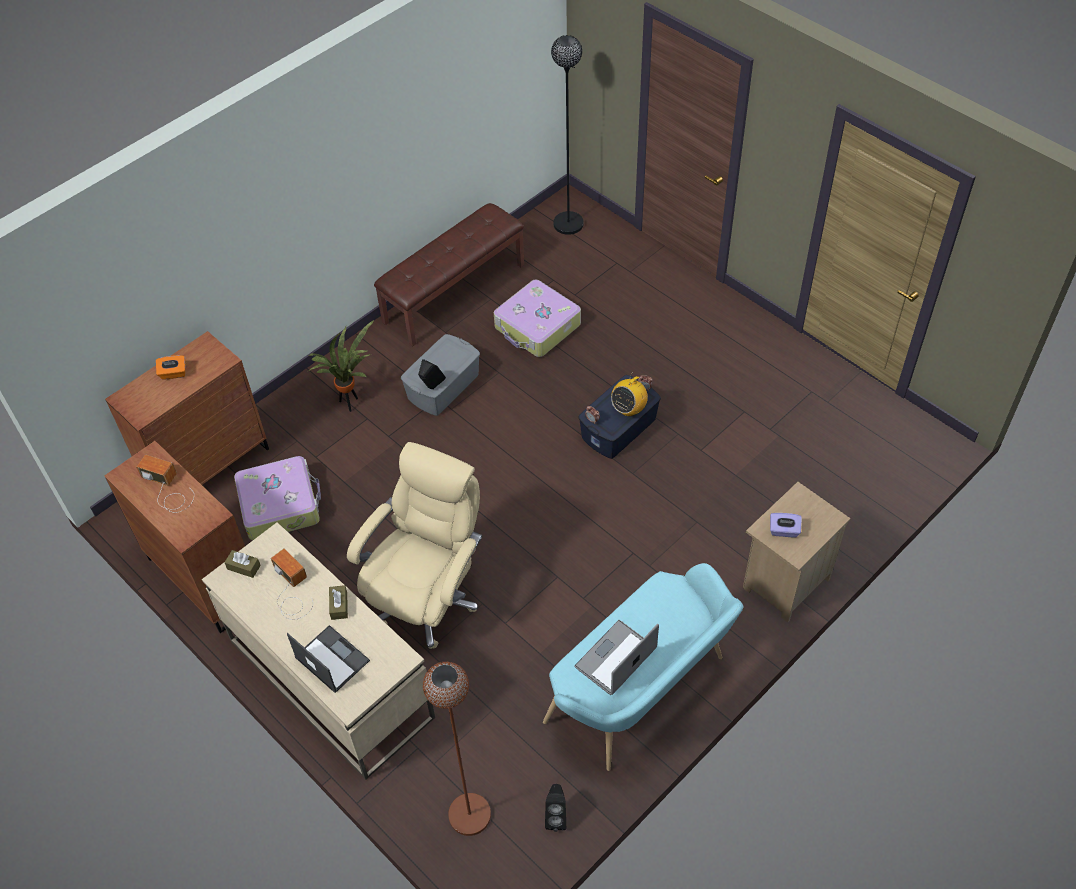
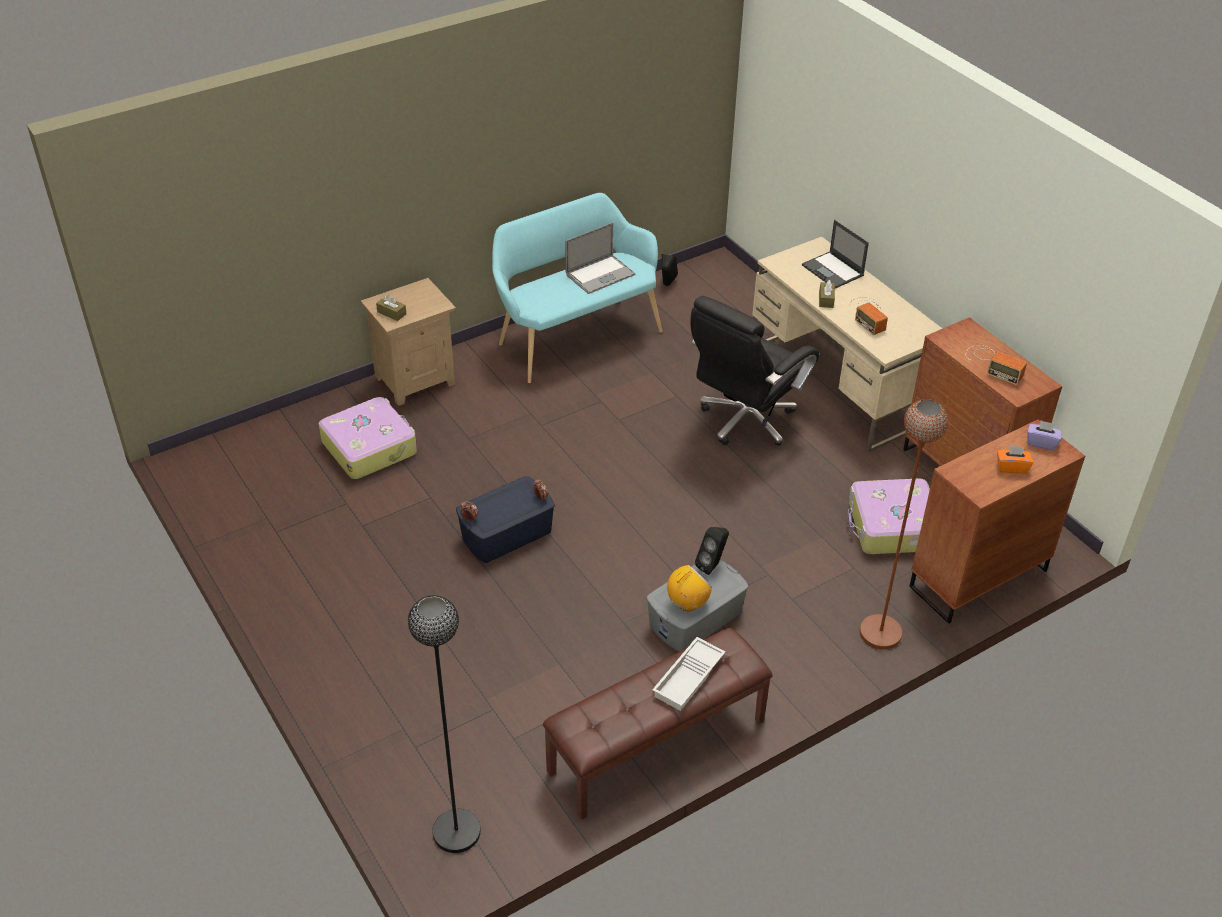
camera: 170 degrees left, 10 degrees down
(243, 567) = (913, 336): brown tissue box -> brown tissue box (391, 313)
(350, 403) = (811, 620): potted plant -> none
(428, 599) = (743, 423): beige office chair -> black office chair
(430, 260) = (689, 678): none -> white tray
(469, 815) = (732, 295): brown floor lamp -> brown floor lamp (881, 633)
(537, 327) = (558, 672): suitcase -> suitcase (370, 447)
(628, 409) = (496, 501): radio -> radio (687, 603)
(784, 531) = (423, 301): purple tissue box -> purple tissue box (1041, 443)

